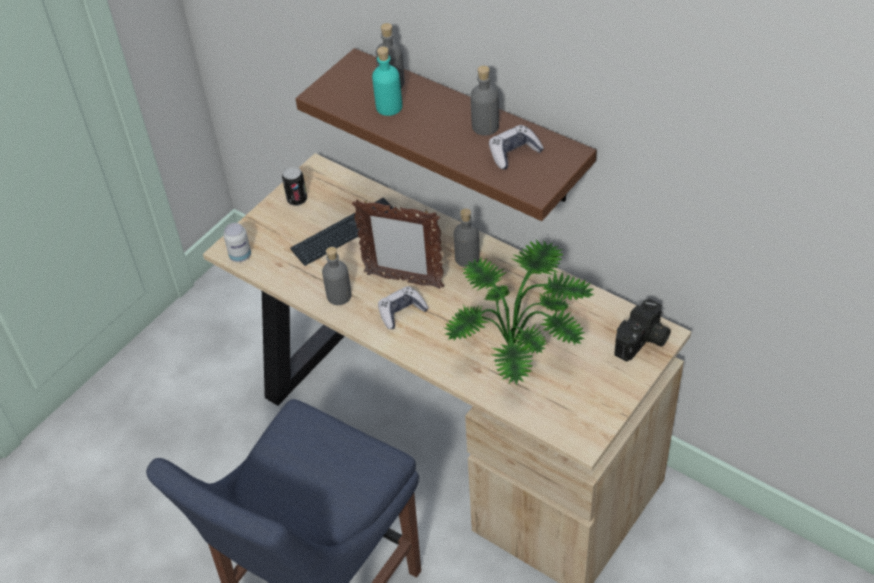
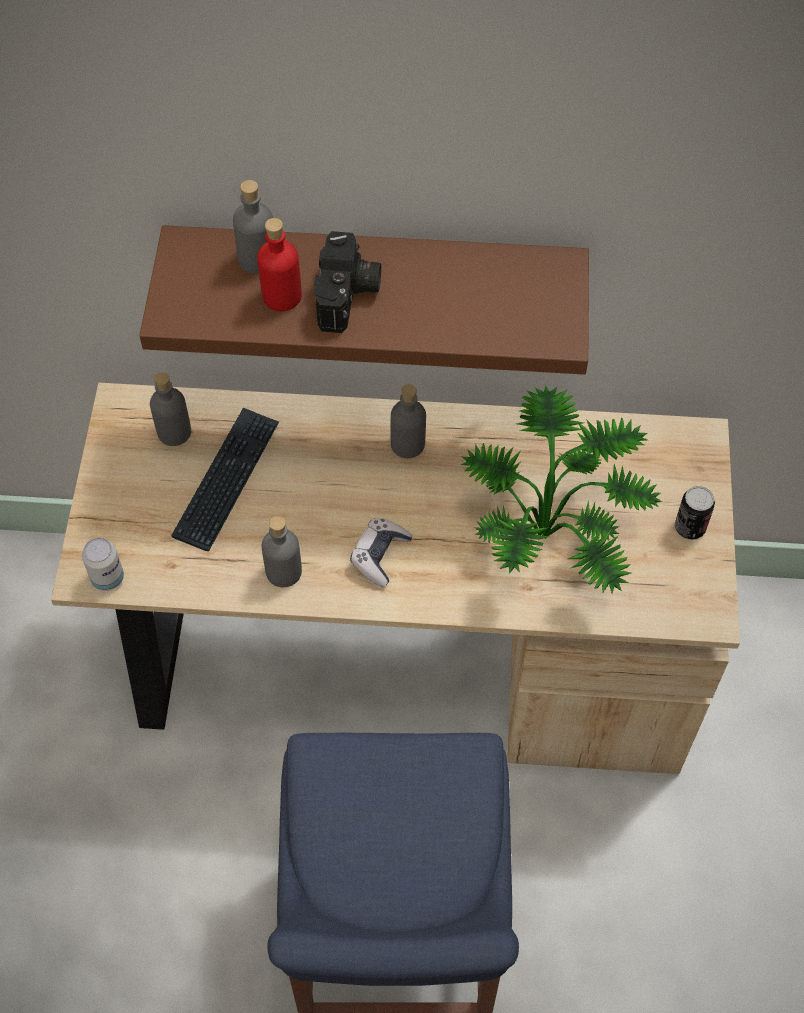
camera: 35 degrees left, 10 degrees up
(297, 199) = (125, 461): can -> can (689, 528)
(389, 107) = (282, 296): turquoise bottle -> red bottle
(403, 280) = (350, 511): picture frame -> none
(485, 126) = (429, 273): grey bottle -> grey bottle (174, 432)
(514, 153) = (494, 296): game controller -> none
(643, 342) = (686, 457): camera -> camera (349, 296)

